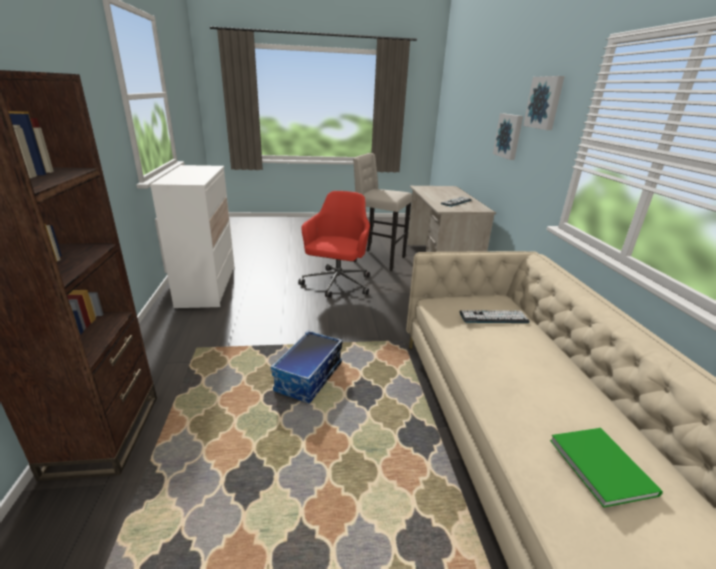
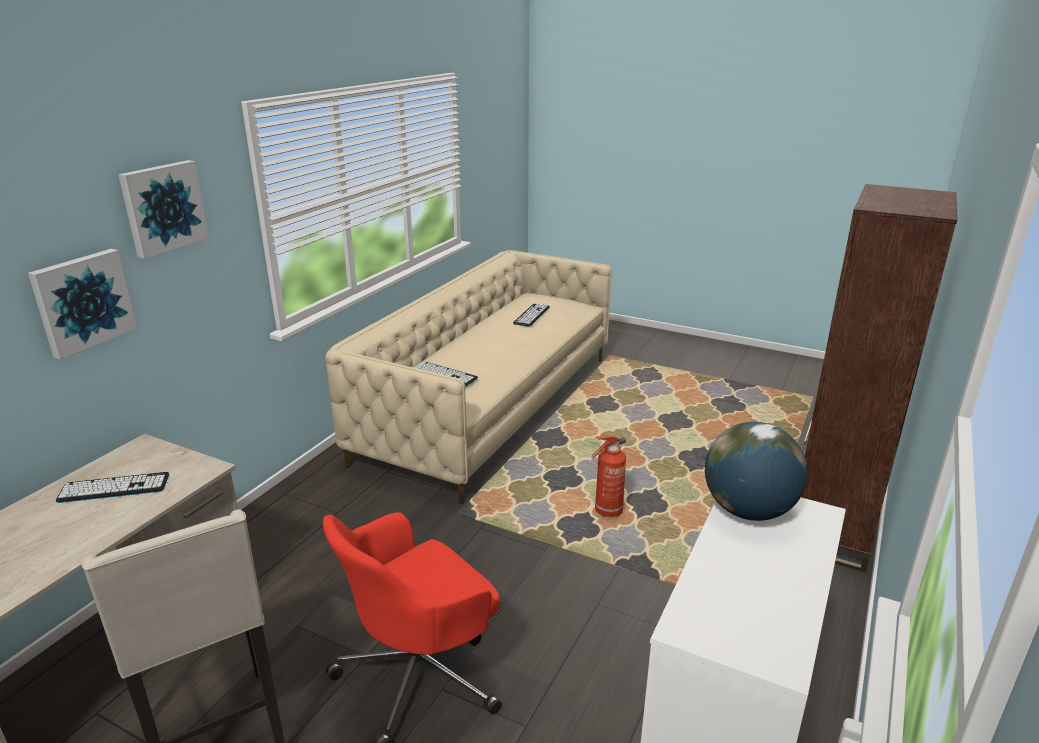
camera: 145 degrees left, 0 degrees up
(193, 180) = (749, 510): none -> globe
(309, 378) = (607, 512): storage box -> fire extinguisher
(601, 464) = (531, 315): green book -> keyboard

